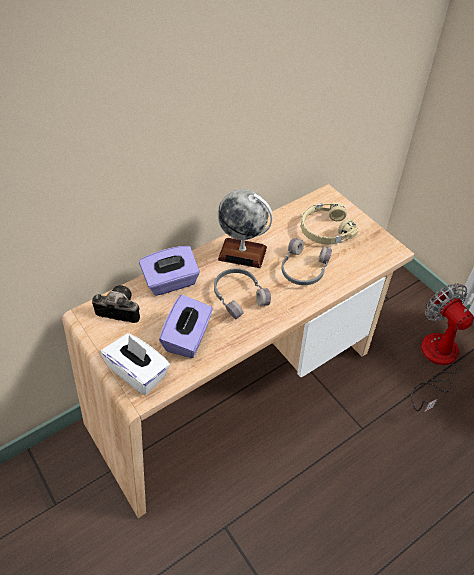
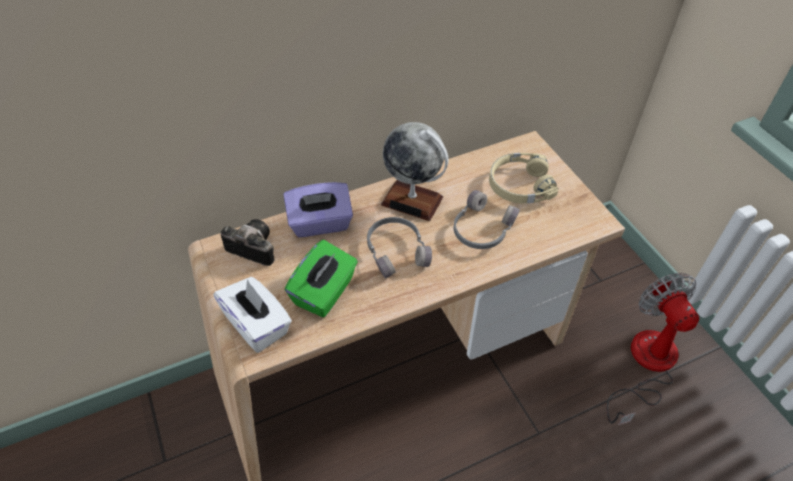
camera: 10 degrees right, 0 degrees up
(188, 338) = (325, 292): purple tissue box -> green tissue box

